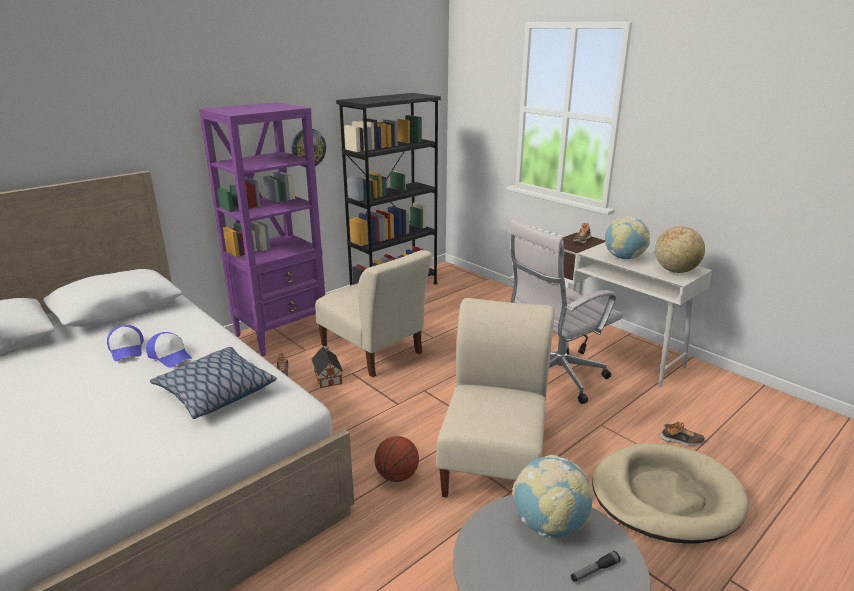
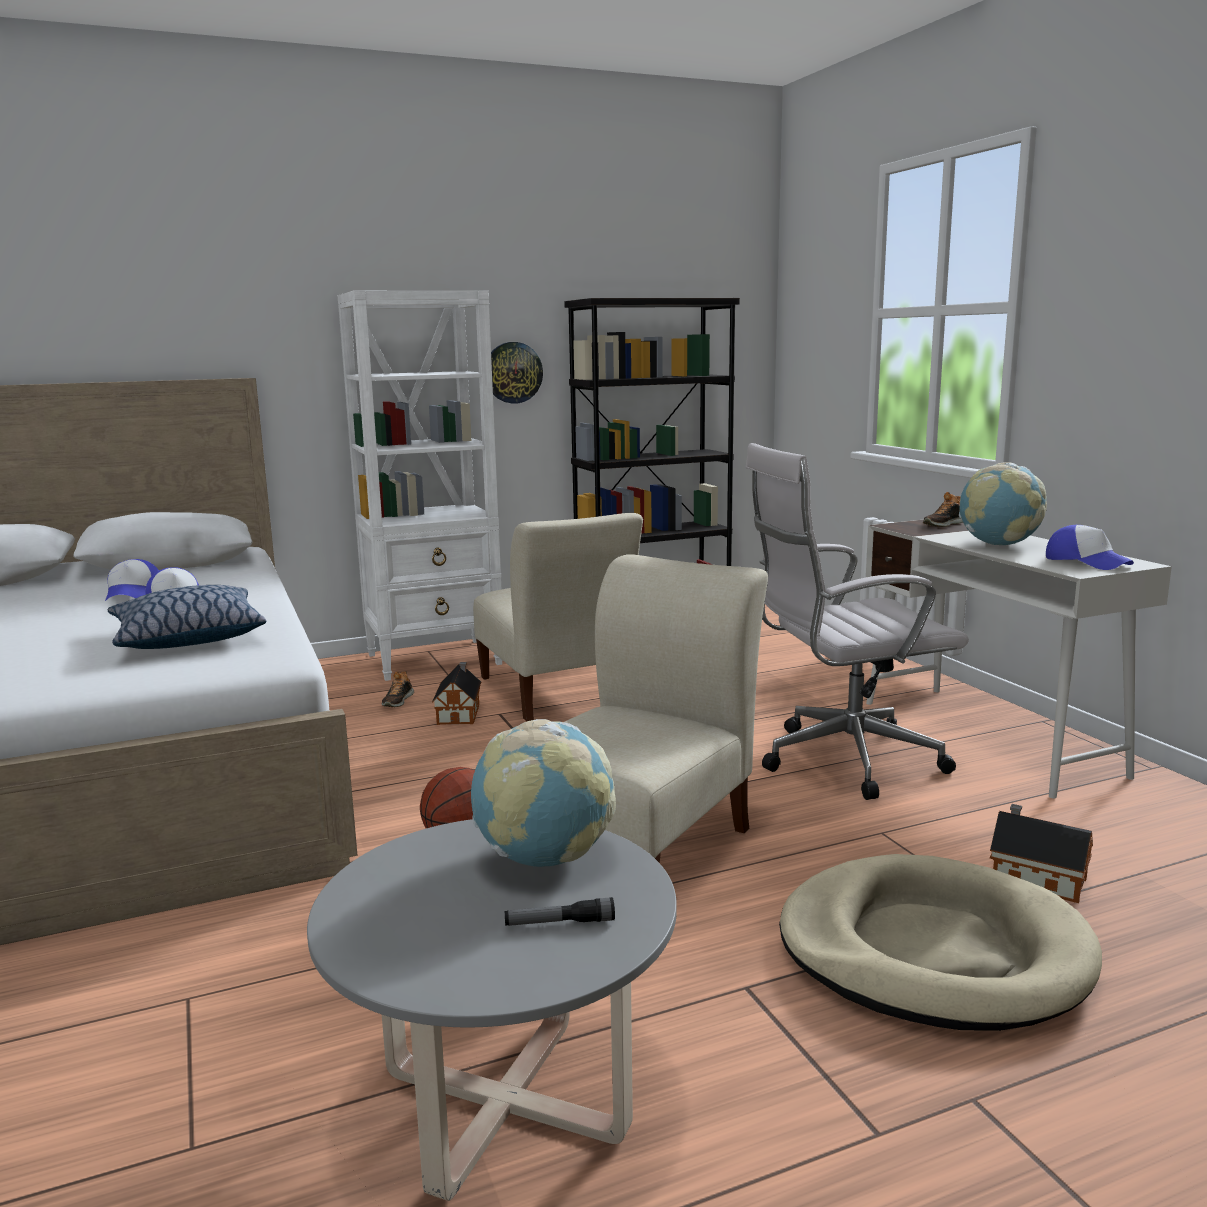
camera: 20 degrees right, 10 degrees down
(282, 334) = (436, 659): purple bookcase -> white bookcase
(675, 270) = (1087, 562): globe -> cap
(681, 440) = (1035, 878): shoe -> toy house

